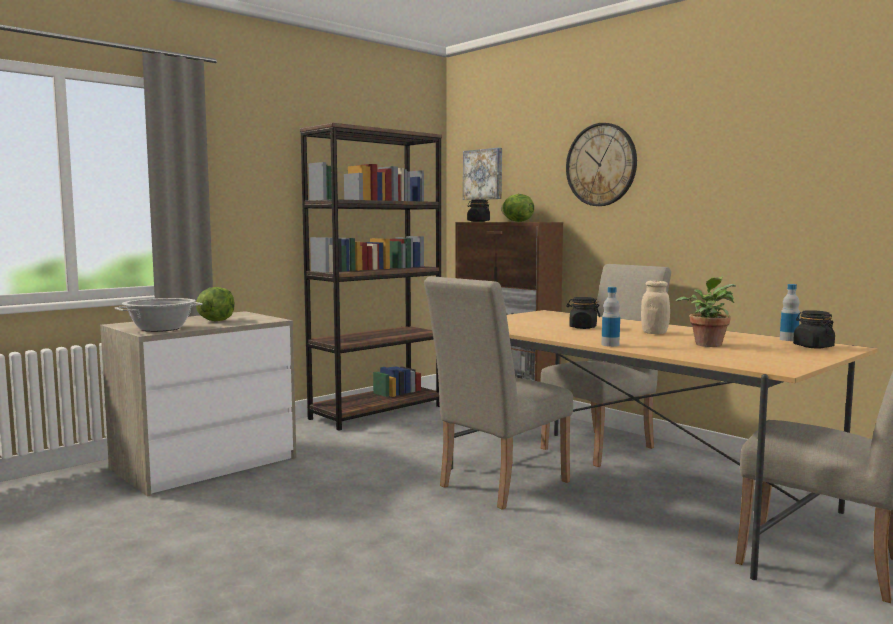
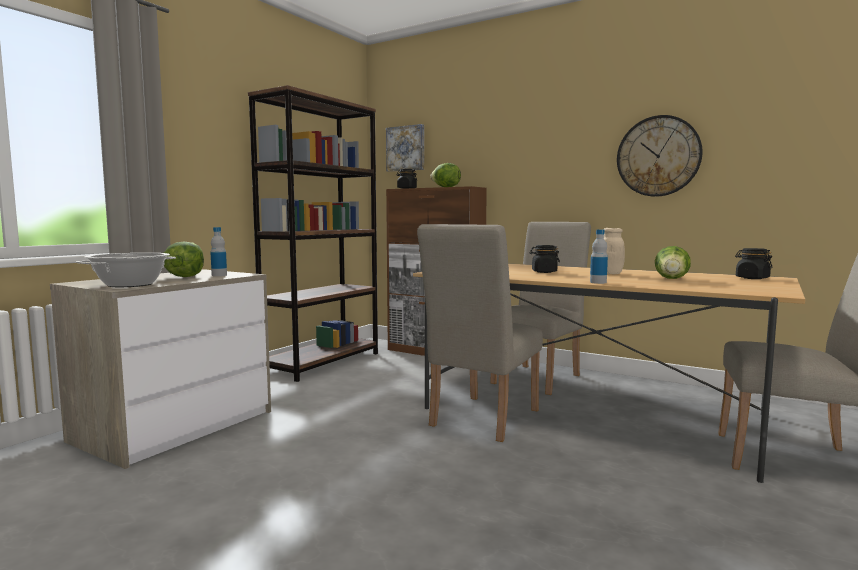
camera: 15 degrees left, 0 degrees up
(601, 165) = (521, 137): wall clock -> wall clock (658, 156)
(707, 344) = (672, 279): potted plant -> lettuce
(788, 339) = (721, 274): bottle -> bottle (219, 275)

